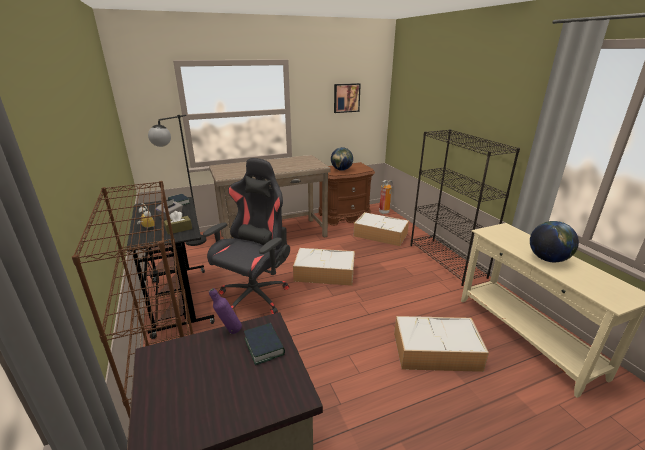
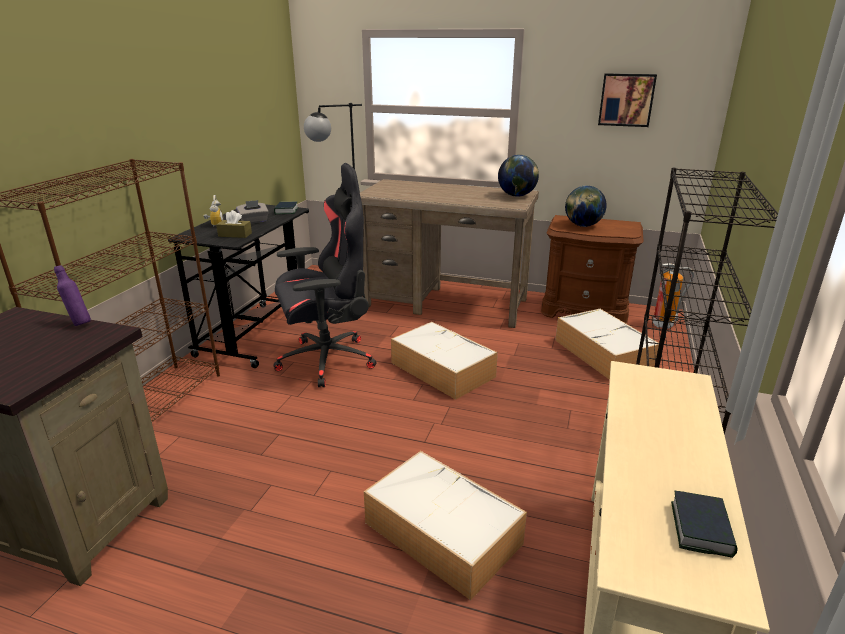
camera: 40 degrees right, 0 degrees up
(264, 346) = (73, 345): book -> book (701, 529)
(547, 259) = (656, 453): globe -> globe (516, 196)

